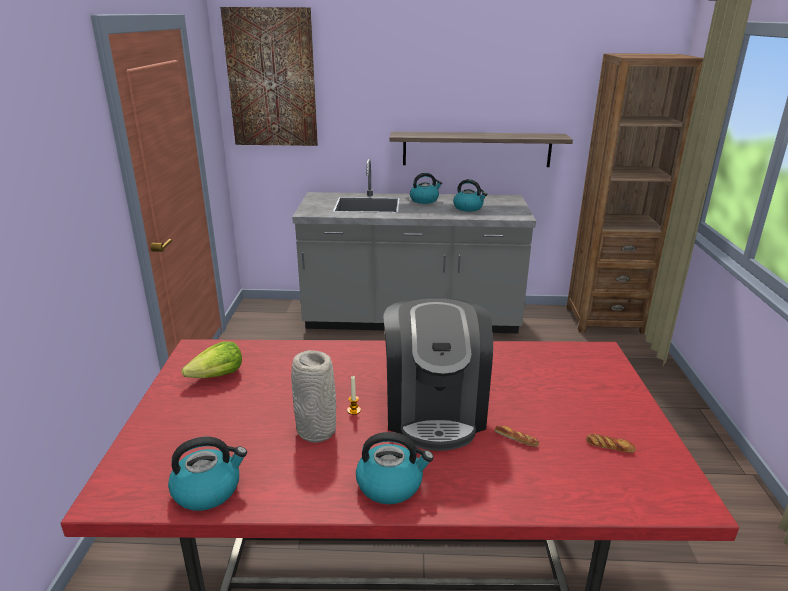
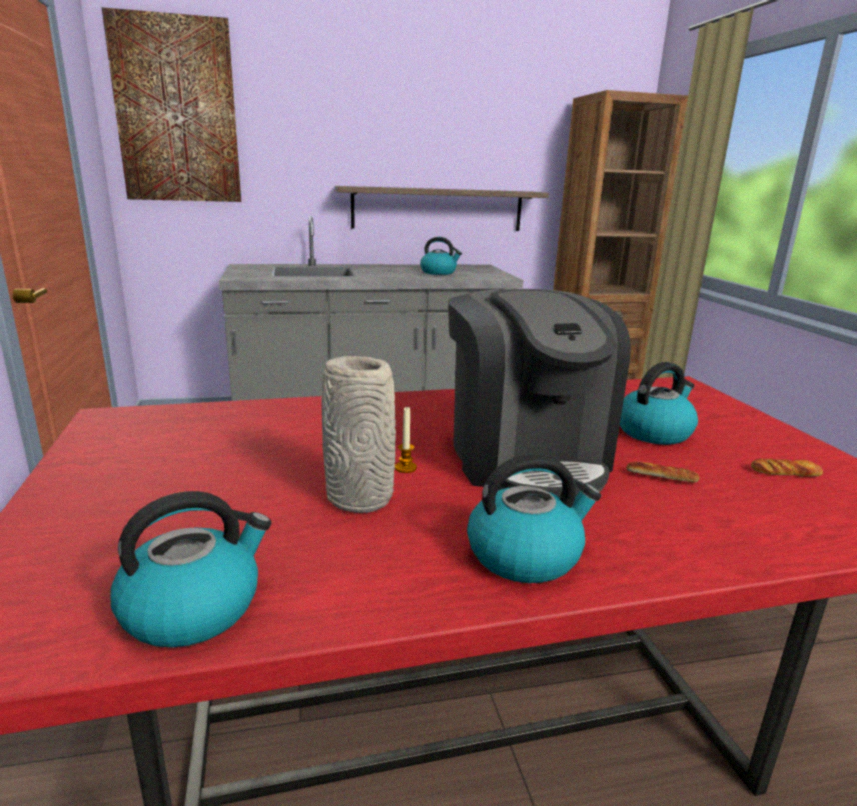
camera: 15 degrees left, 5 degrees down
(217, 376) = (158, 446): lettuce -> none
(424, 200) = (382, 268): kettle -> kettle (654, 432)

